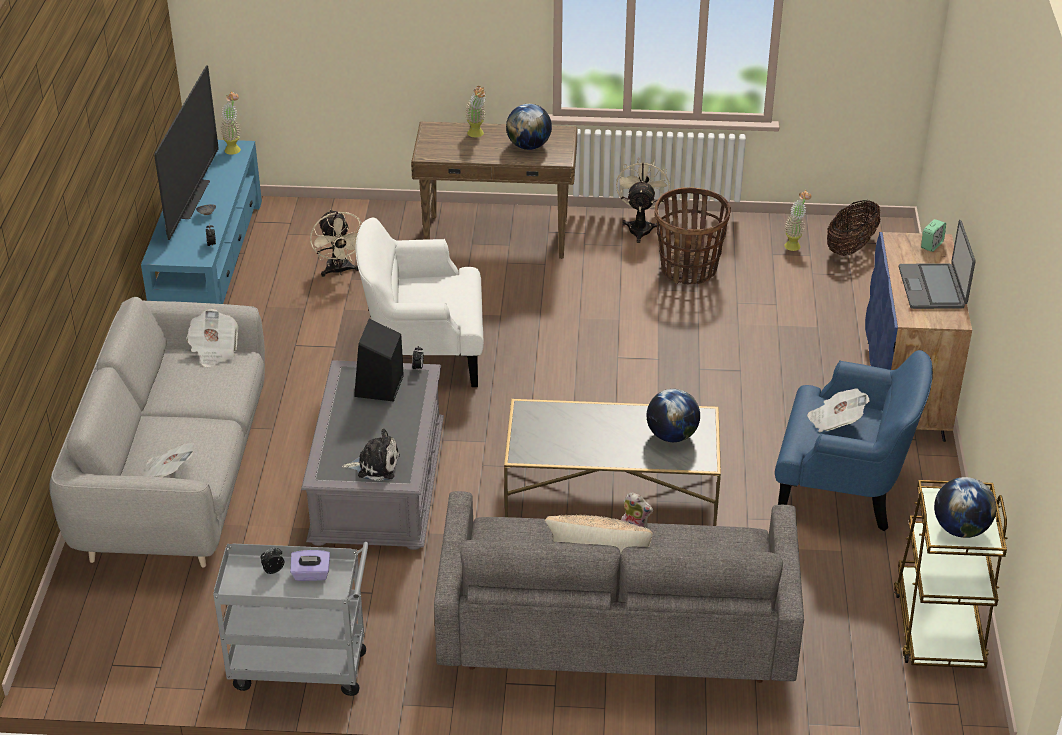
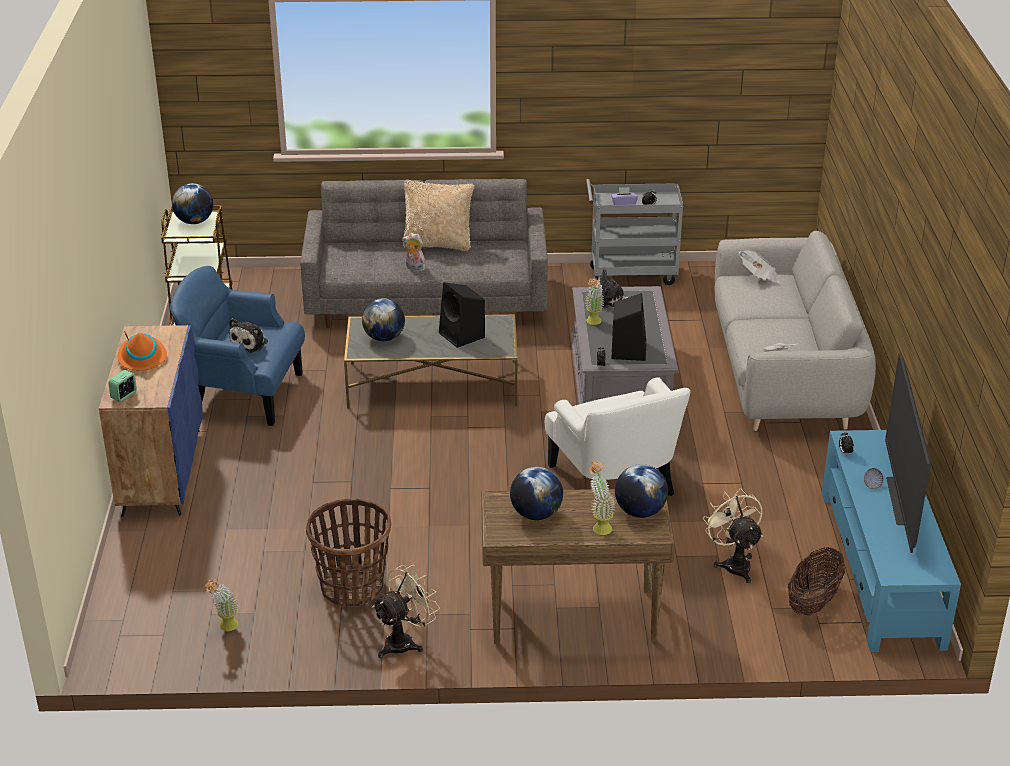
camera: 175 degrees right, 5 degrees down
(234, 148) = (899, 573): potted plant -> potted plant (593, 323)
(424, 354) = (614, 480): white armchair -> white armchair turned 75 degrees clockwise
(439, 143) = (640, 512): none -> globe
(574, 433) = (462, 335): none -> black speaker
(640, 227) = (405, 641): beige fan -> beige fan turned 135 degrees counterclockwise
(835, 421) = (250, 343): newspaper -> plush toy
(850, 247) = (160, 627): basket -> basket (813, 602)
(933, 287) = (142, 357): laptop -> orange hat

